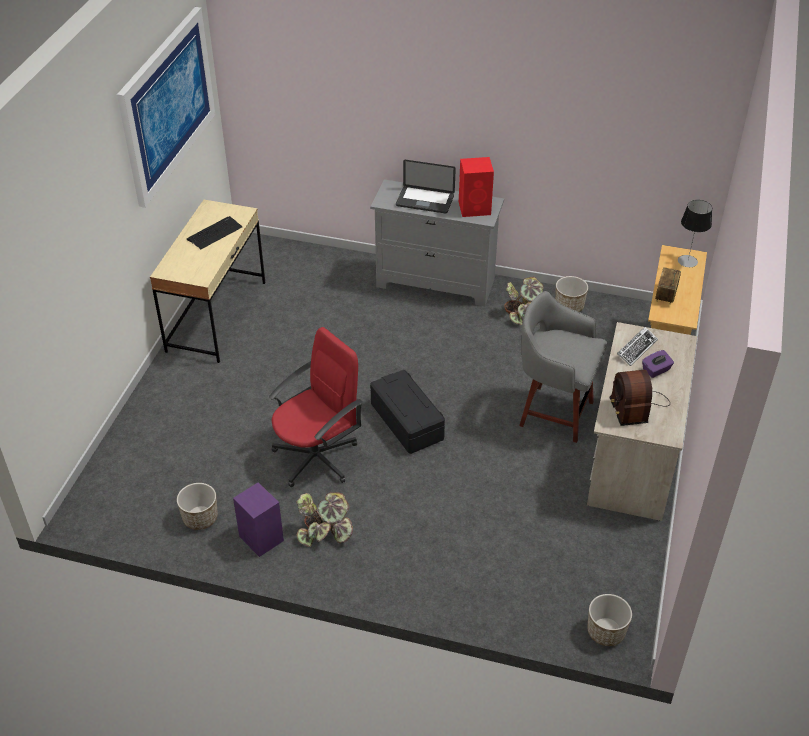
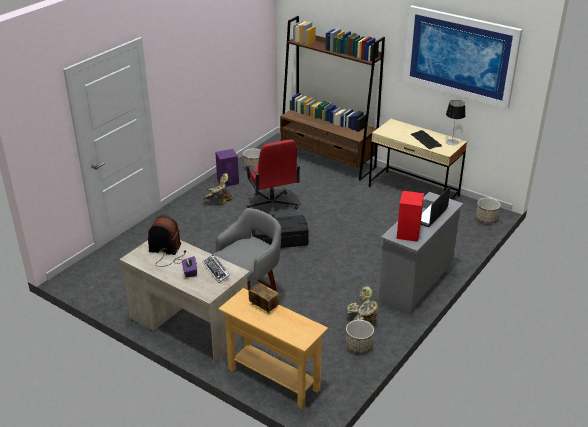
camera: 110 degrees right, 10 degrees down
(143, 428) = (327, 160): none -> brown bookcase
(606, 632) = (81, 271): planter -> planter (486, 219)
(687, 261) = (298, 334): table lamp -> table lamp (452, 142)

